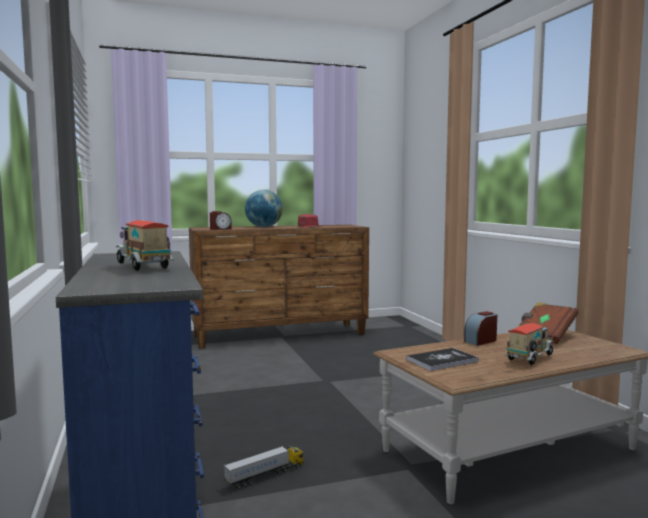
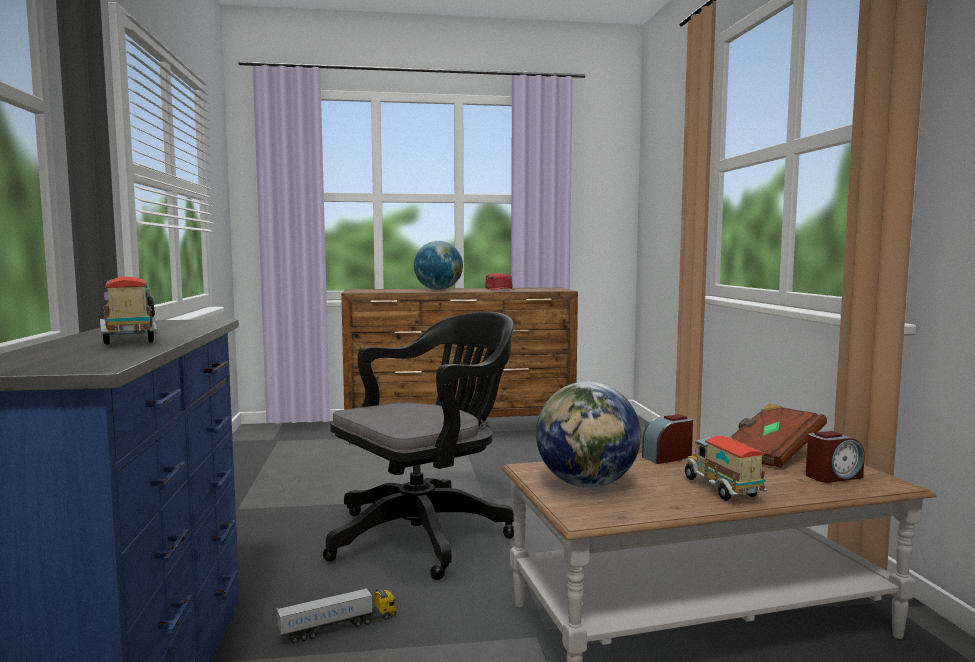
camera: 10 degrees right, 0 degrees up
(220, 229) = (378, 291): alarm clock -> alarm clock (833, 476)
(295, 409) = (426, 534): none -> black office chair
(442, 361) = (587, 484): book -> globe
(530, 359) = (722, 489): toy truck -> toy truck turned 75 degrees counterclockwise

